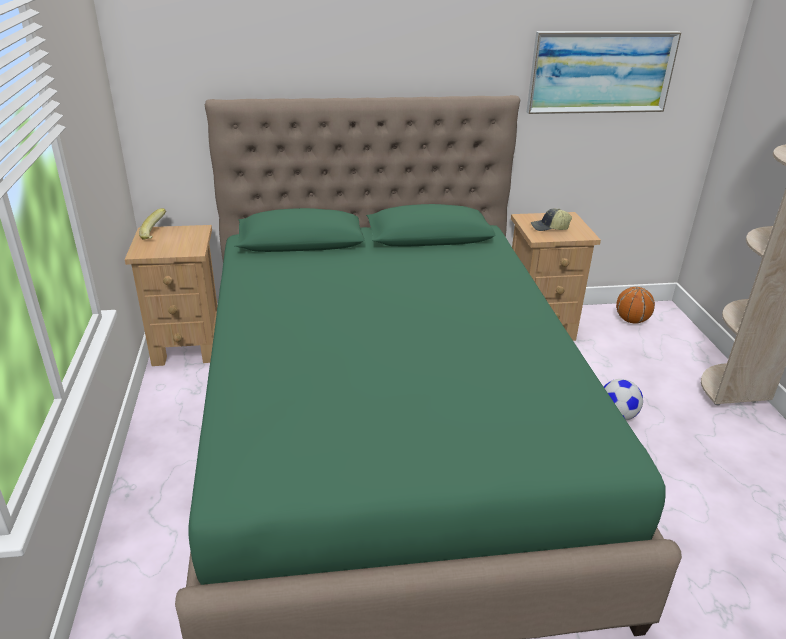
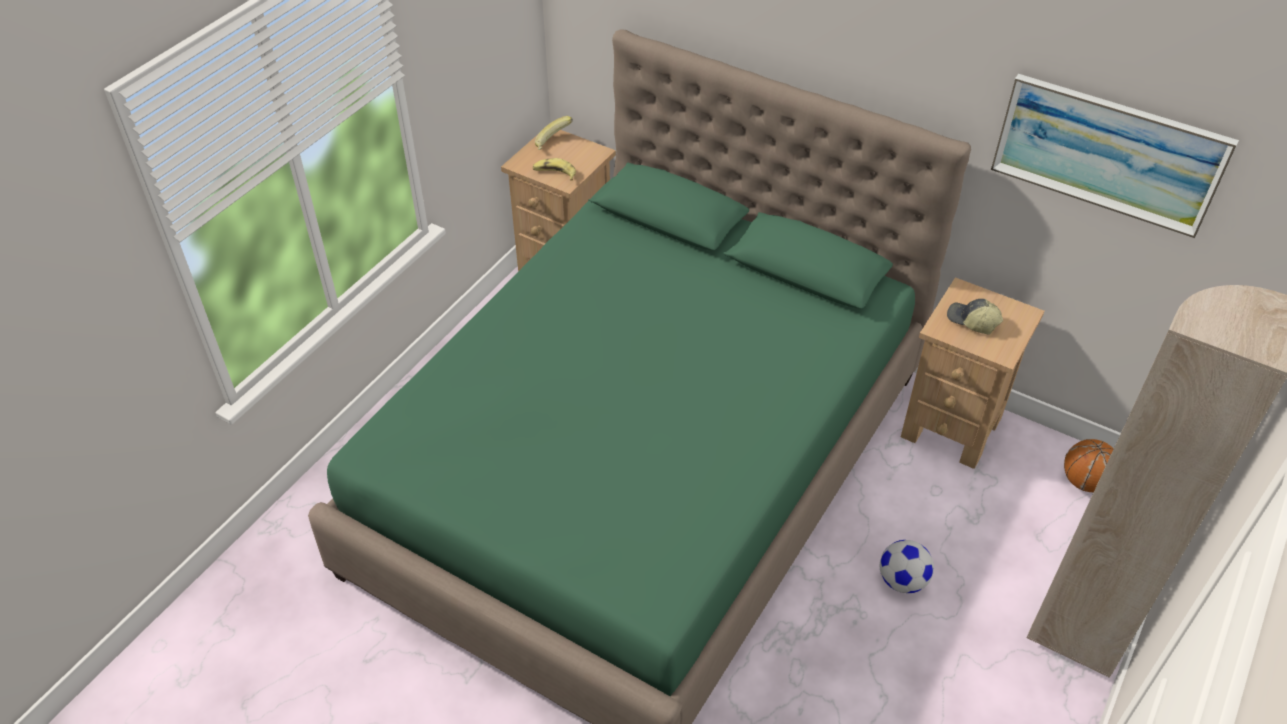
camera: 40 degrees right, 15 degrees up
(178, 249) = (554, 173): none -> banana

